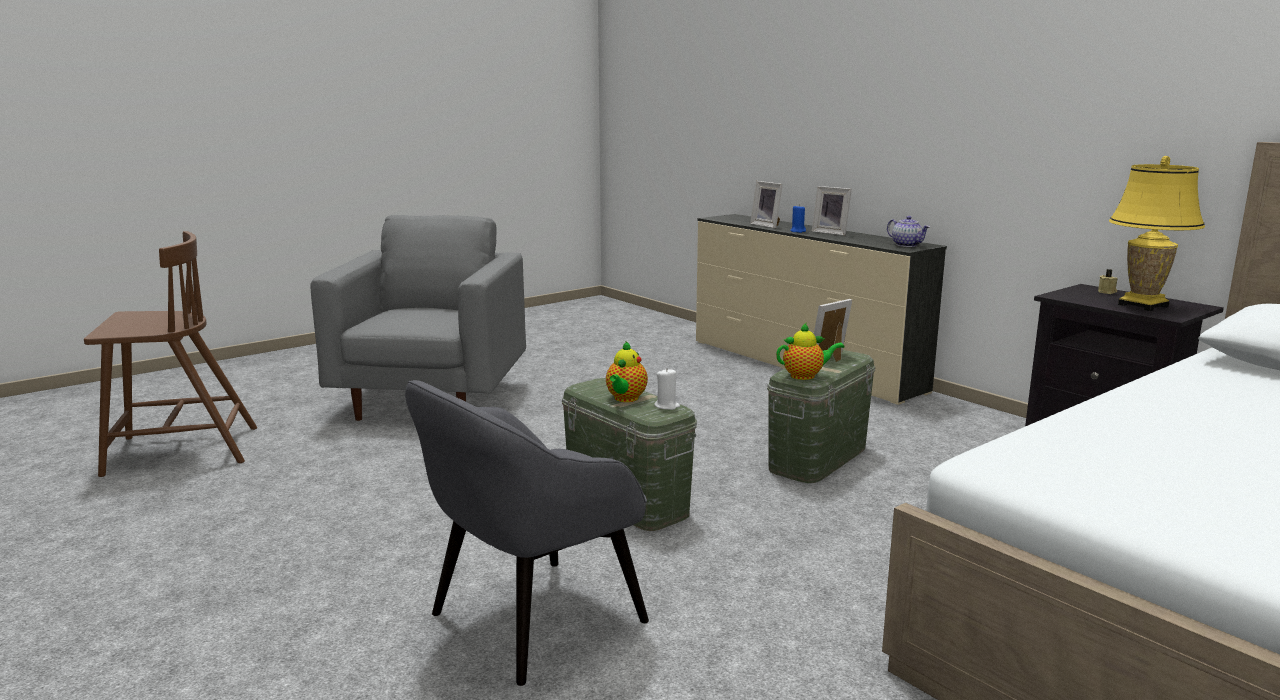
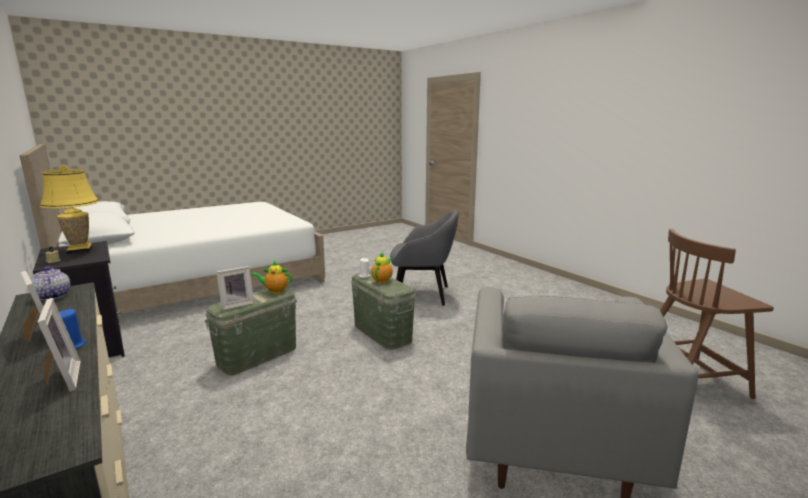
camera: 175 degrees left, 0 degrees up
(534, 619) = (423, 294): grey armchair -> grey armchair turned 45 degrees clockwise

